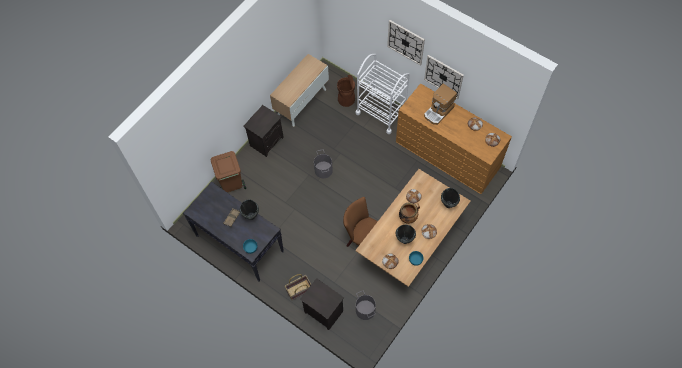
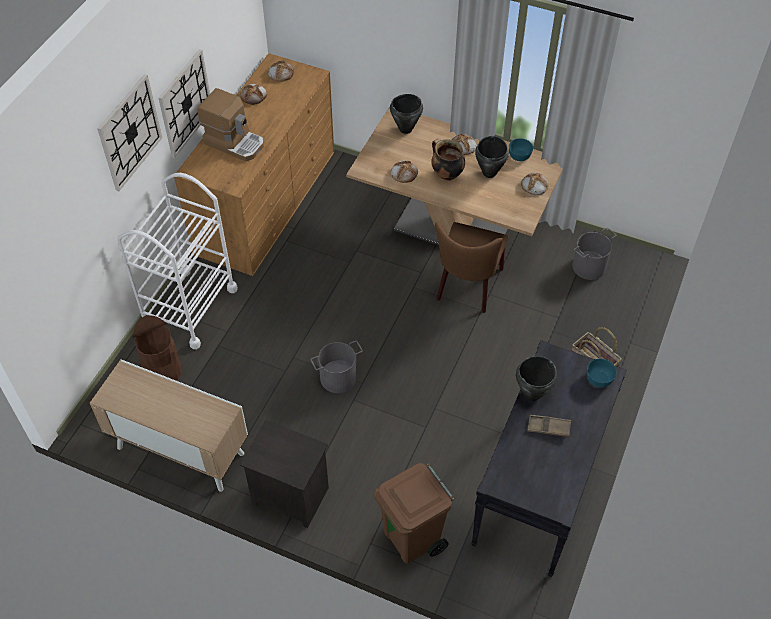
camera: 105 degrees left, 10 degrees down
(323, 312) = (617, 323): black nightstand -> none

